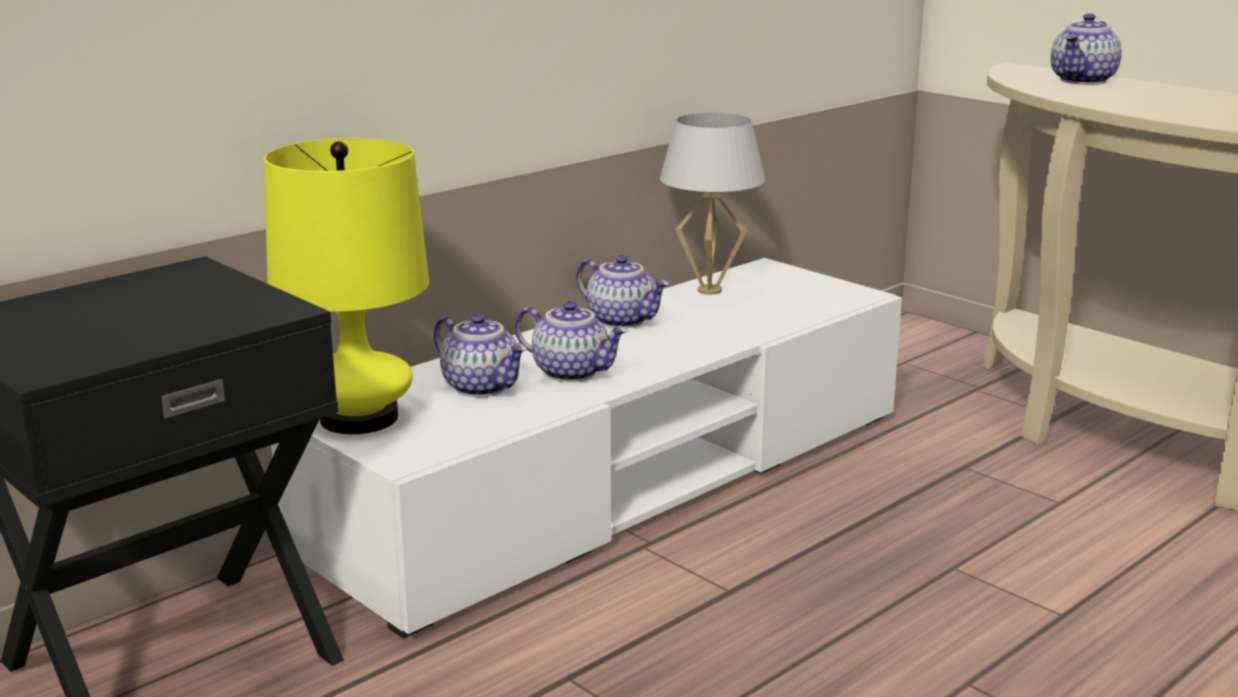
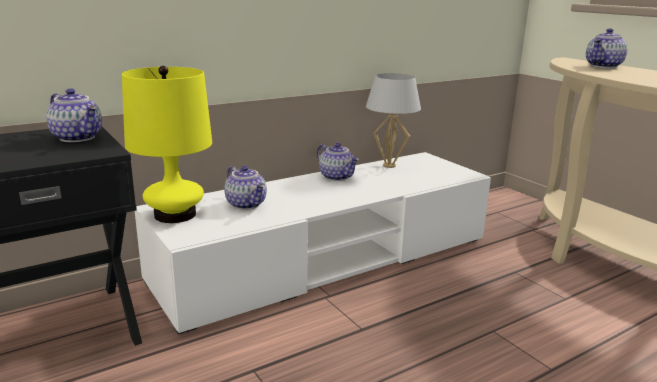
camera: 10 degrees right, 0 degrees up
(572, 372) = (297, 201): teapot -> teapot (79, 137)

